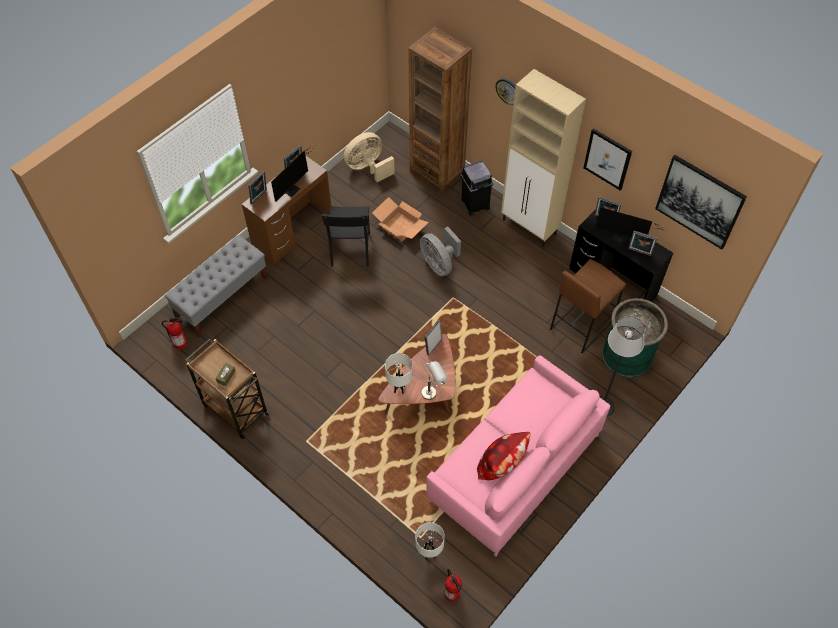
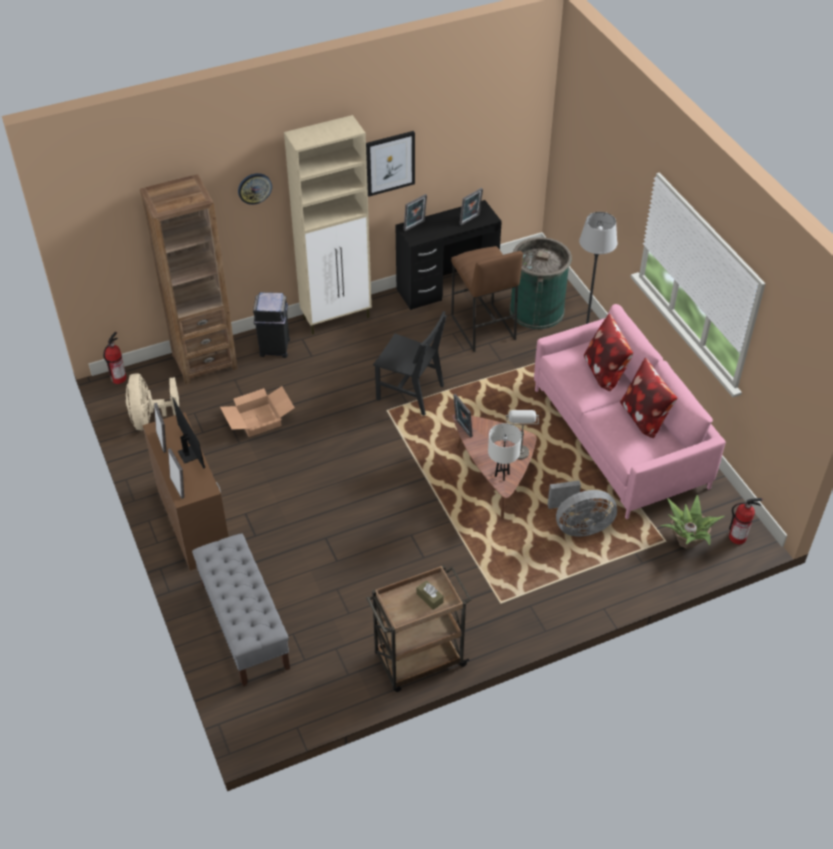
camera: 65 degrees left, 10 degrees down
(181, 343) = (286, 691): fire extinguisher -> fire extinguisher (119, 378)
(350, 249) = (259, 475): black chair -> black chair (410, 393)
(429, 554) = (687, 540): white table lamp -> potted plant
(439, 264) = (334, 406): grey fan -> grey fan (579, 526)
(538, 419) = (605, 371): none -> pillow
(622, 238) = (445, 224): monitor -> none
(699, 201) = (493, 122): picture -> none

